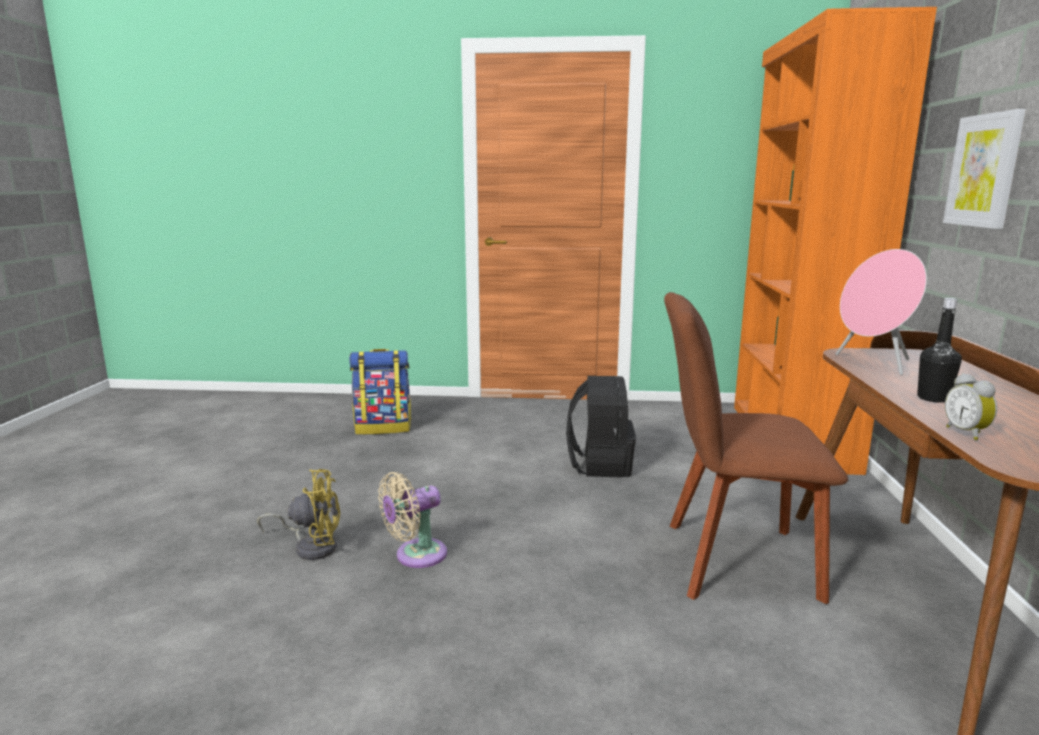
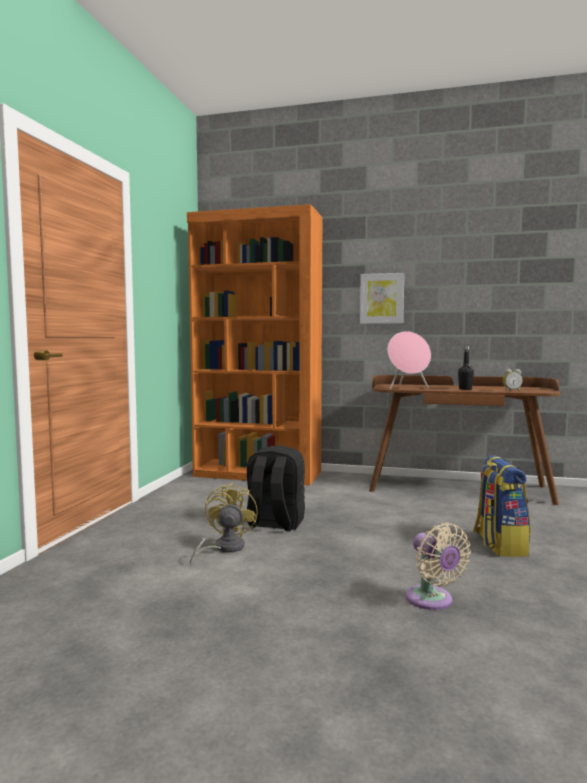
camera: 80 degrees left, 10 degrees down
(311, 546) = (422, 658): yellow fan -> yellow fan (223, 548)
(383, 427) = (81, 619): backpack -> backpack (499, 545)
(731, 560) = (422, 511): brown chair -> none

